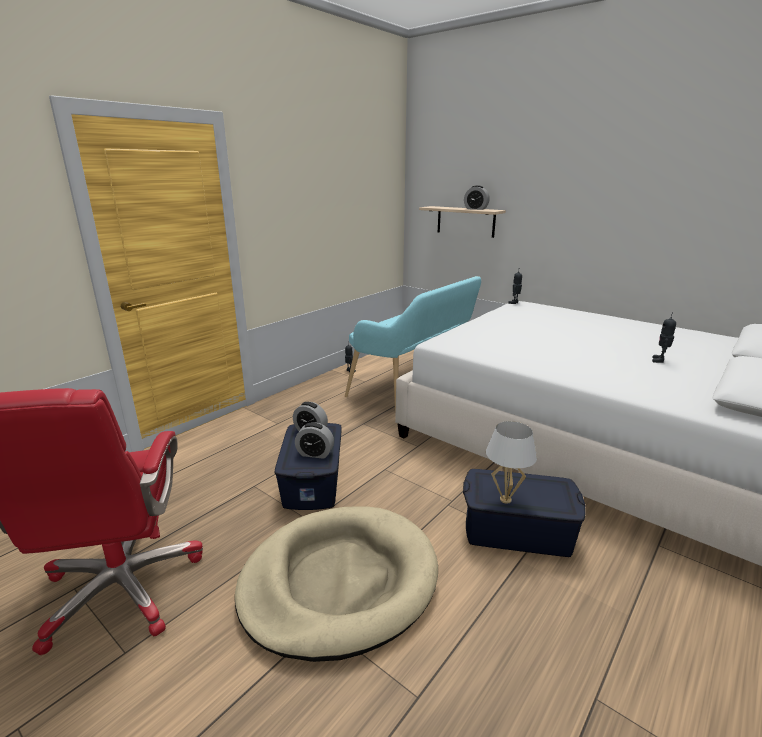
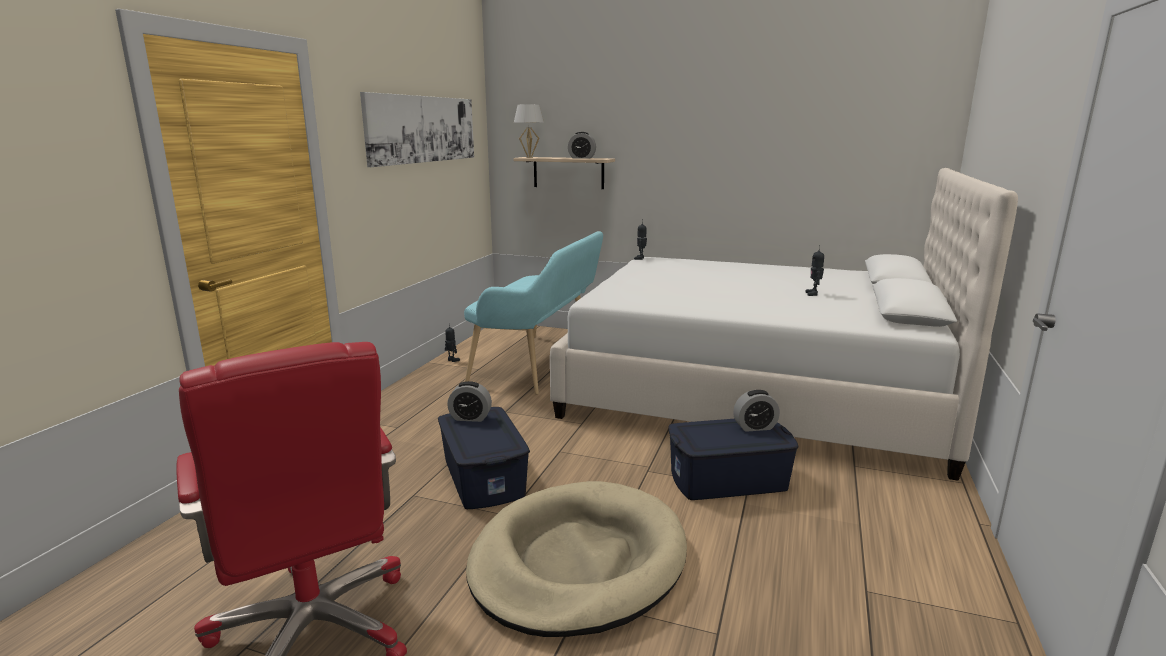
camera: 20 degrees left, 5 degrees down
(315, 453) = (492, 438): alarm clock -> alarm clock (755, 427)
(336, 183) = (423, 129): none -> picture
(505, 500) = (720, 443): white table lamp -> white table lamp (529, 157)

